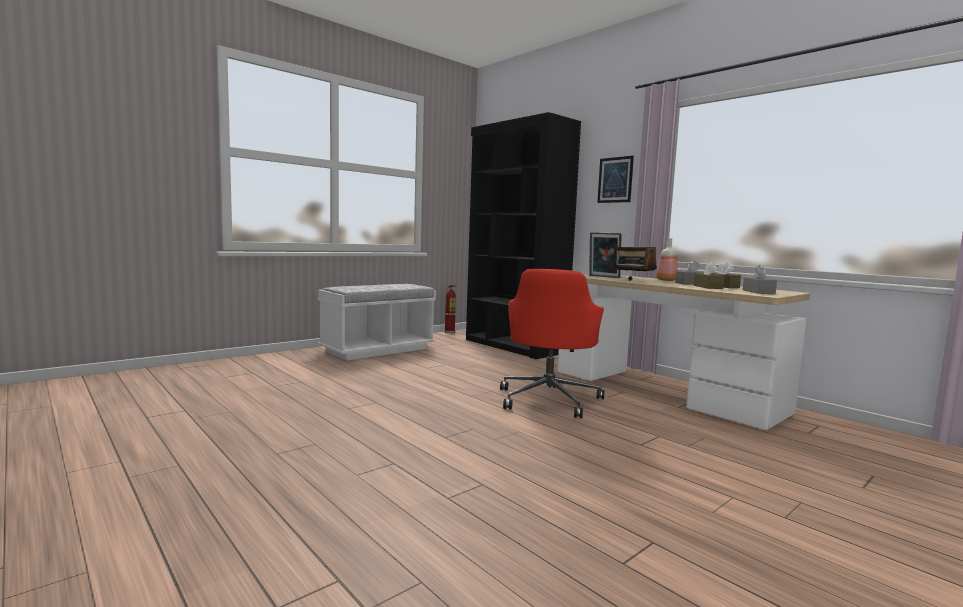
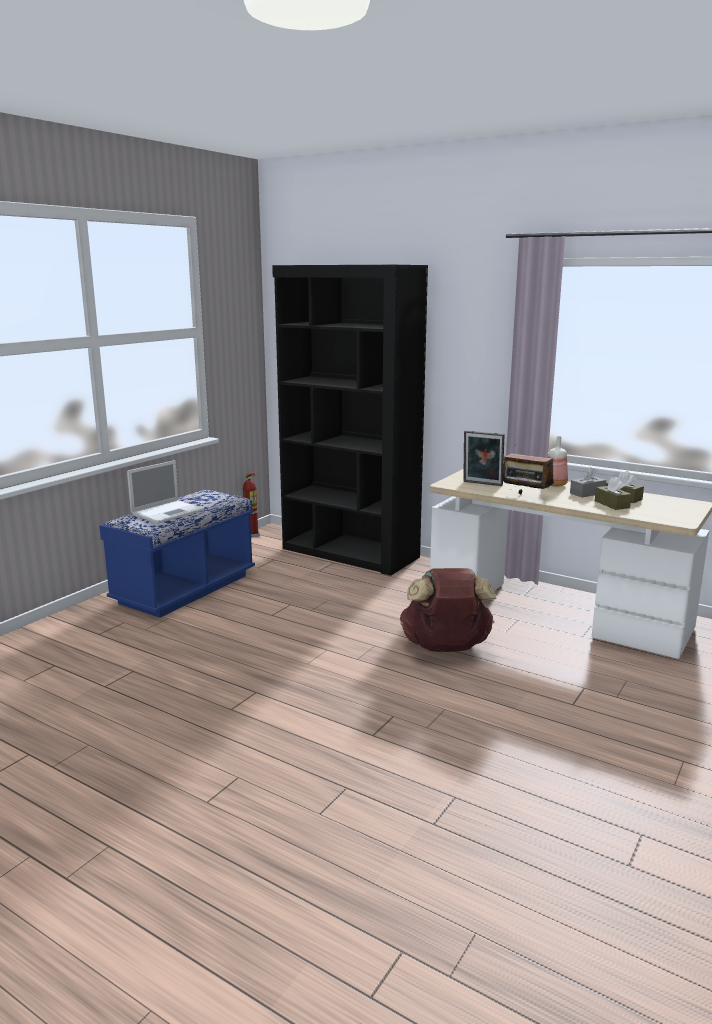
camera: 15 degrees left, 10 degrees up
(368, 286) = (168, 512): none -> laptop
(378, 350) = (185, 589): white bench -> blue bench
(549, 399) = (446, 648): red office chair -> brown backpack
(615, 180) = (477, 347): picture -> none
(758, 292) = (668, 513): grey tissue box -> none

